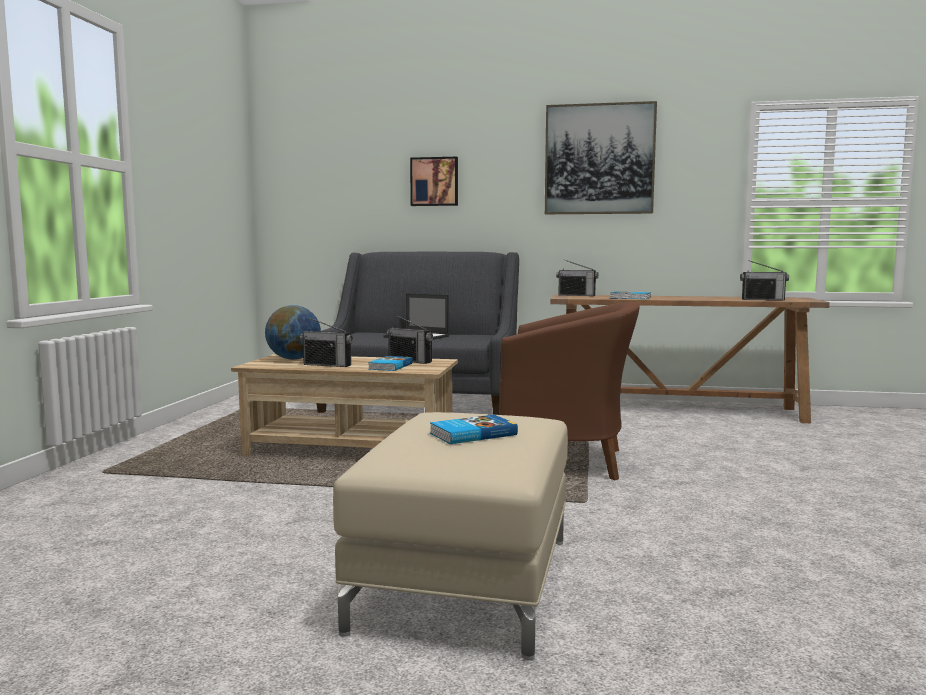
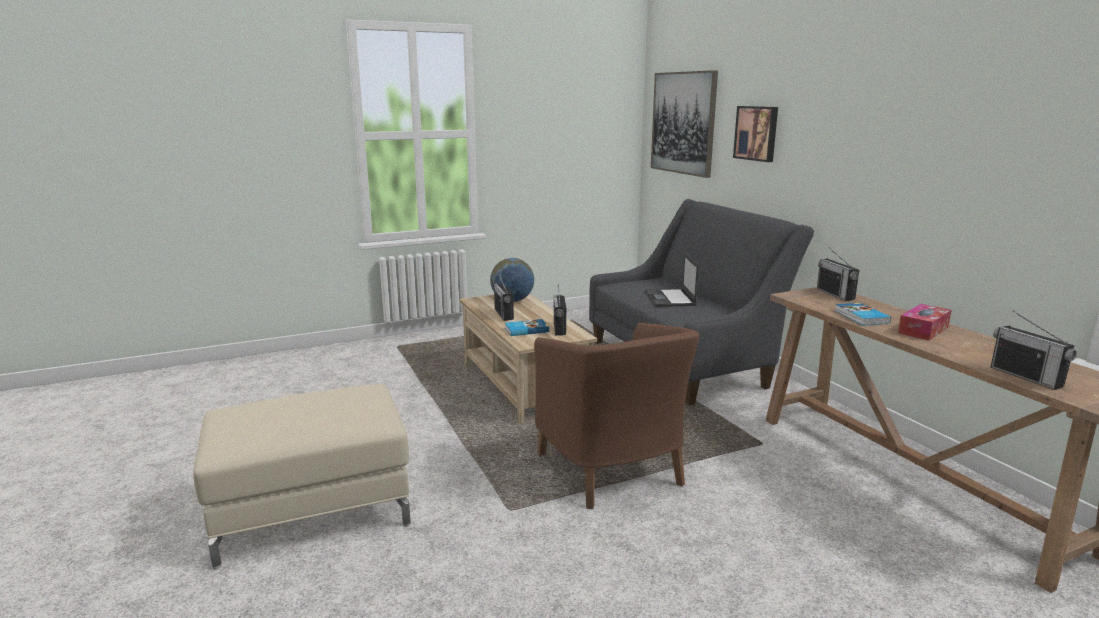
camera: 55 degrees right, 10 degrees up
(472, 434) = (301, 415): book -> none
(599, 159) = (918, 118): picture -> picture (683, 123)
(670, 297) = (923, 330): none -> tissue box

